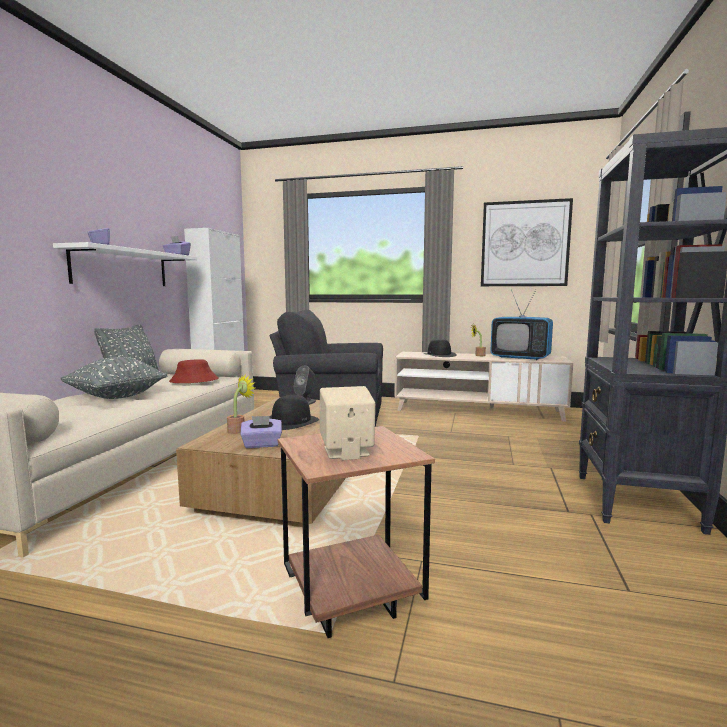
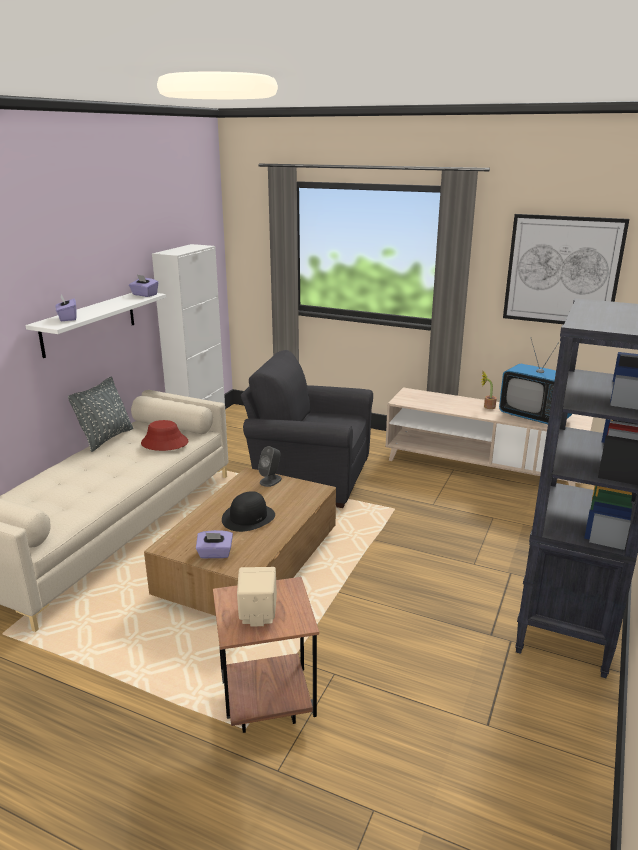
camera: 10 degrees right, 15 degrees up
(116, 396) = (93, 471): grey pillow -> none
(239, 430) = (199, 528): potted plant -> none
(439, 355) = (441, 401): black hat -> none

